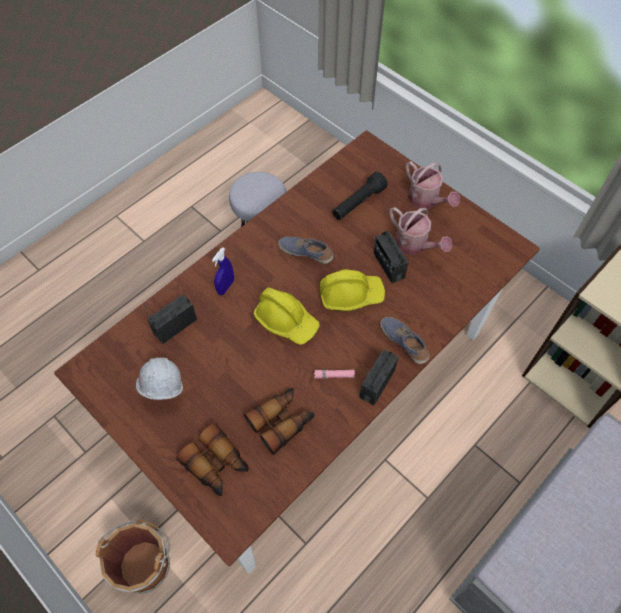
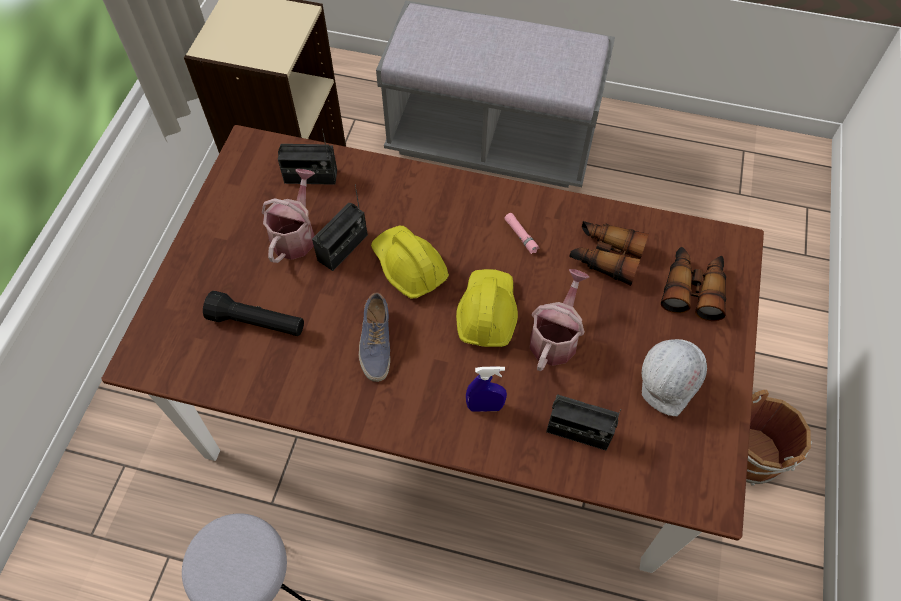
camera: 120 degrees left, 0 degrees up
(377, 383) = (503, 196): radio -> radio (310, 176)
(404, 342) = (438, 193): shoe -> none
(426, 200) = (213, 250): watering can -> watering can (555, 337)

